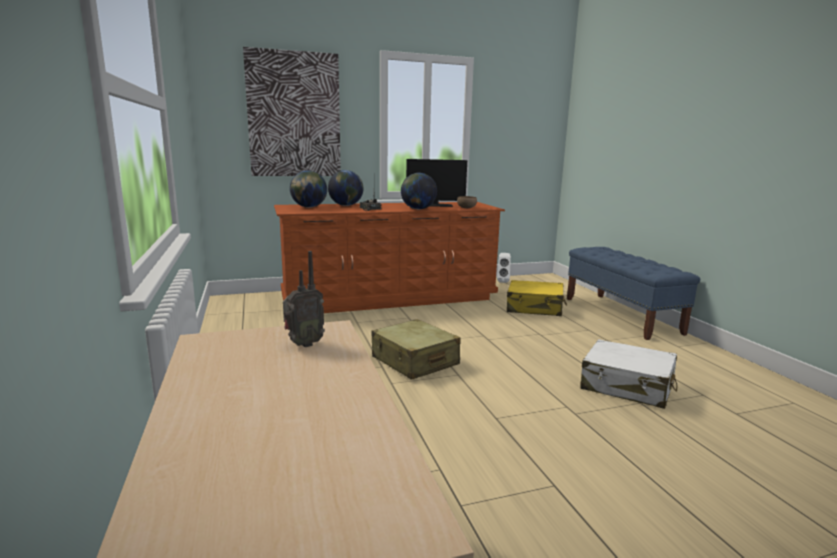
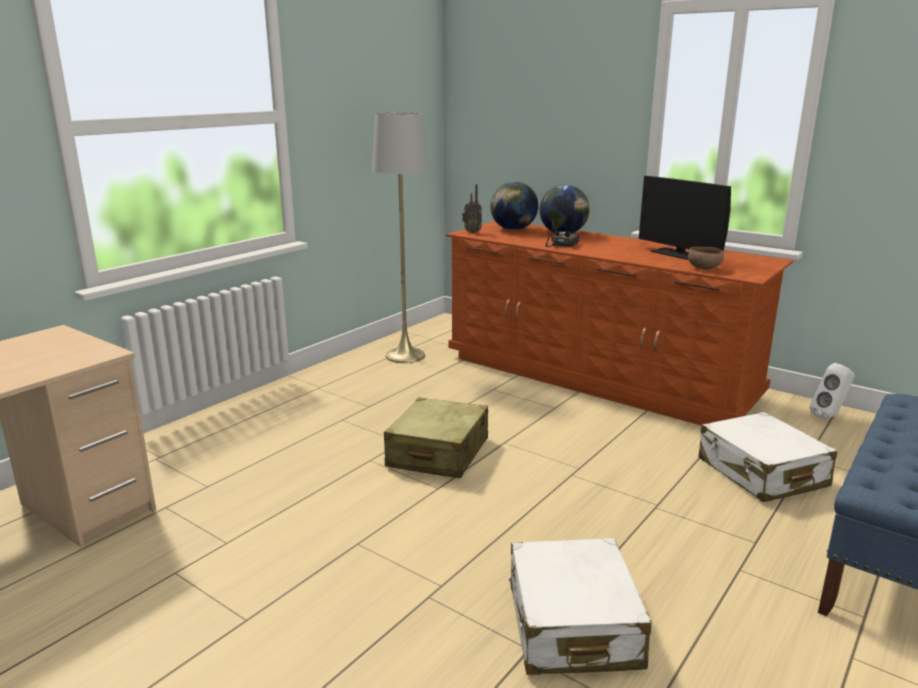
camera: 55 degrees right, 5 degrees up
(252, 326) = (405, 355): none -> grey floor lamp
(294, 115) = (541, 104): picture -> none
(303, 344) = (62, 356): radio -> radio (472, 232)
(418, 209) = (623, 256): globe -> none
(534, 308) = (761, 473): yellow suitcase -> white suitcase

